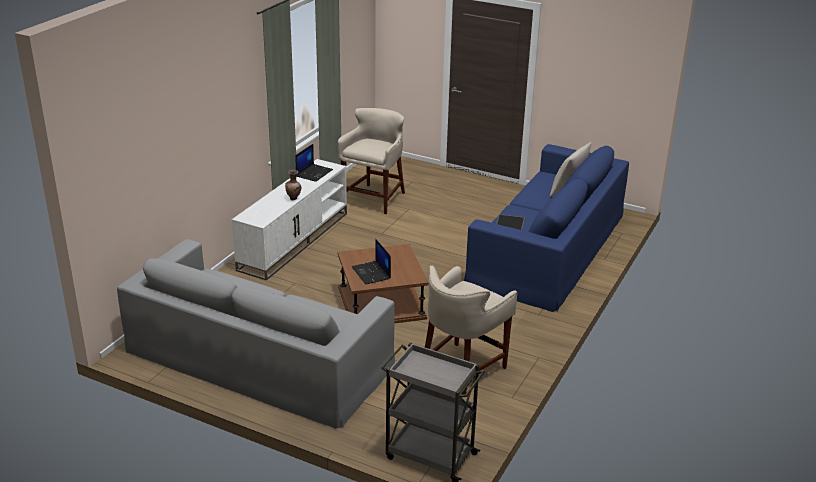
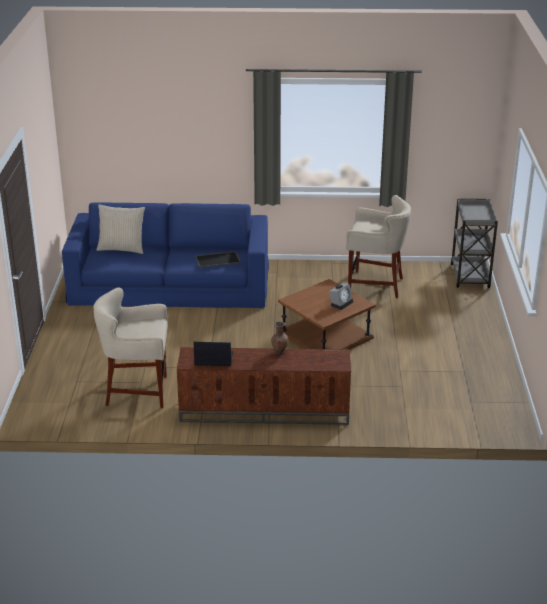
camera: 115 degrees left, 0 degrees up
(258, 358) = (453, 365): grey sofa -> none
(294, 240) = (263, 412): white tv stand -> brown tv stand
(372, 273) = (341, 303): laptop -> alarm clock

